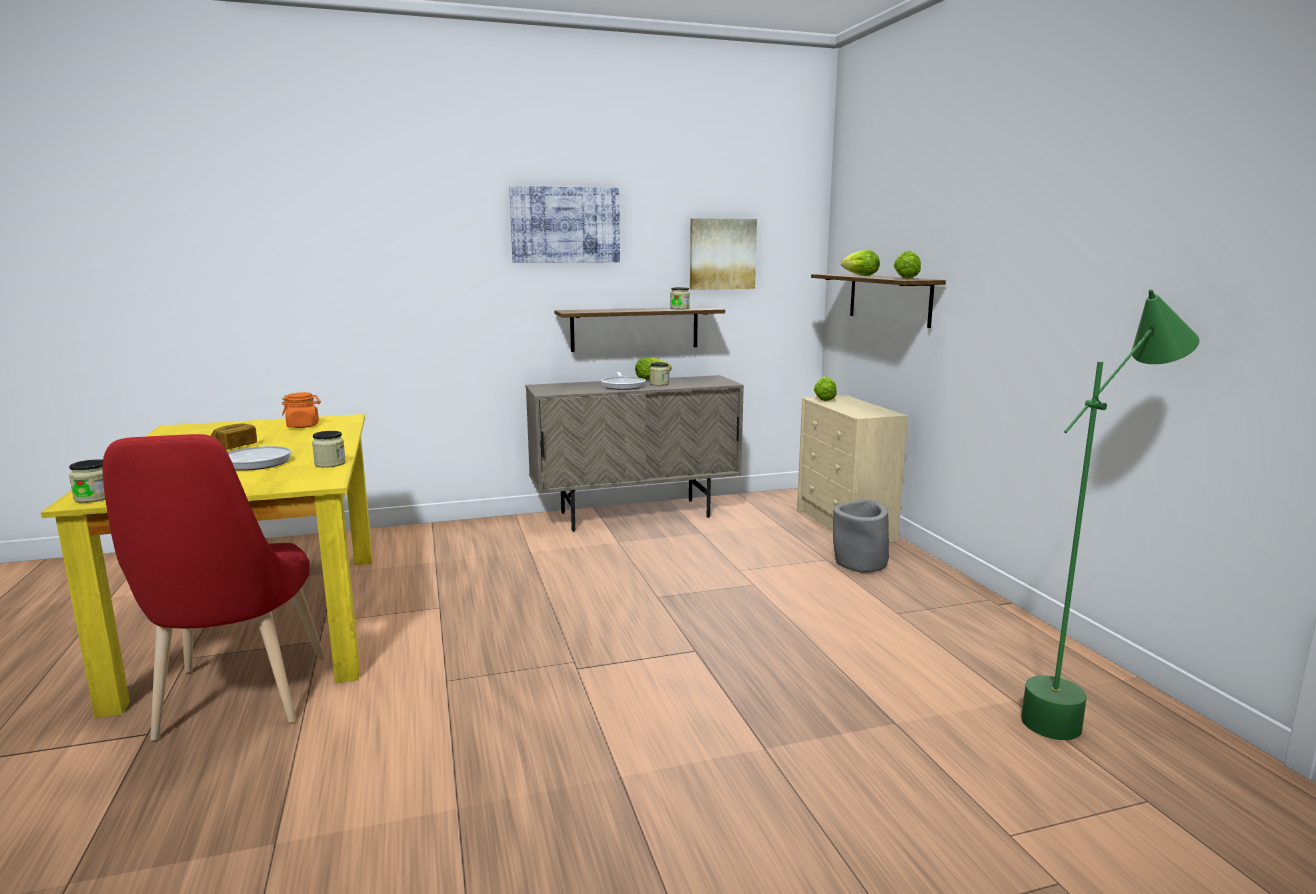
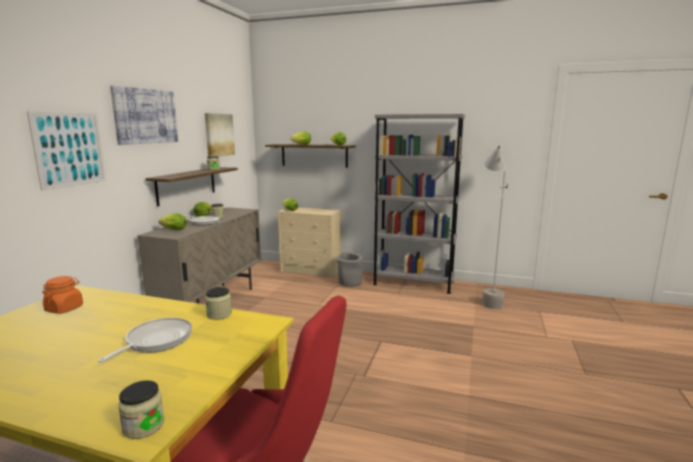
camera: 55 degrees left, 0 degrees up
(234, 447) = (76, 342): bread -> none
(442, 265) = (69, 149): none -> picture
(567, 386) = (172, 230): none -> lettuce
(976, 612) = (413, 283): none -> grey bookcase
(1079, 710) = (488, 297): green floor lamp -> grey floor lamp

